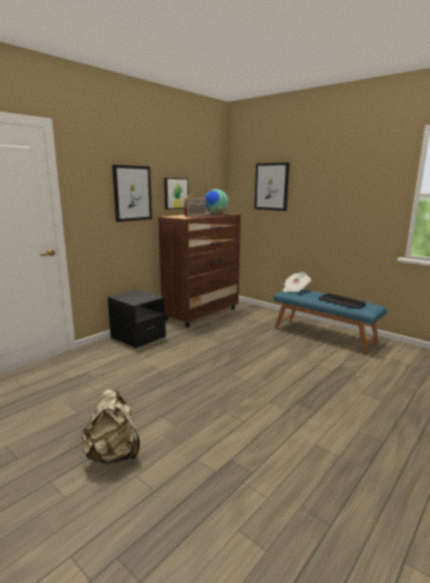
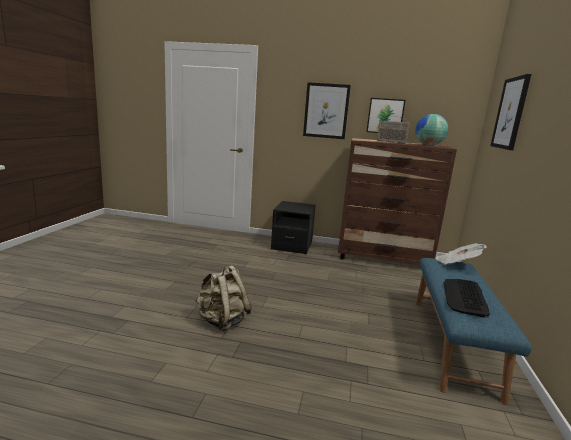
camera: 60 degrees right, 0 degrees up
(113, 454) = (121, 277): beige backpack -> beige backpack (222, 321)

